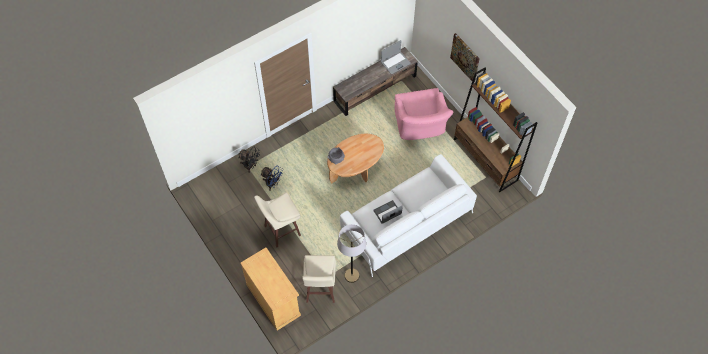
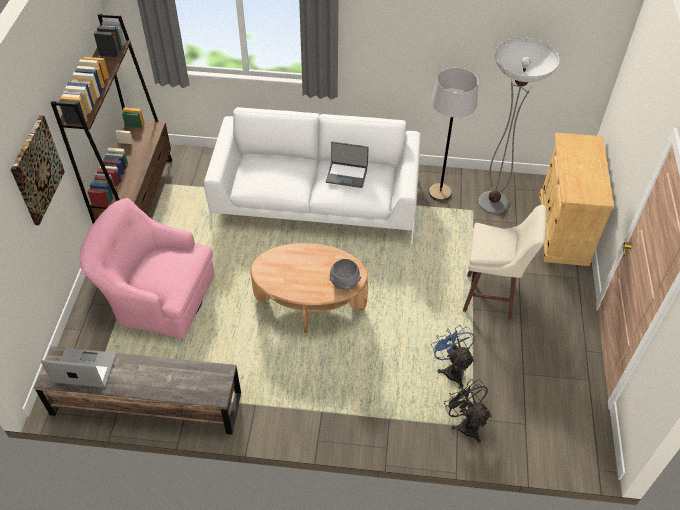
camera: 140 degrees left, 10 degrees down
(320, 290) = (493, 202): beige stool -> floor lamp
(420, 126) = (157, 297): pink armchair -> pink armchair turned 105 degrees counterclockwise

